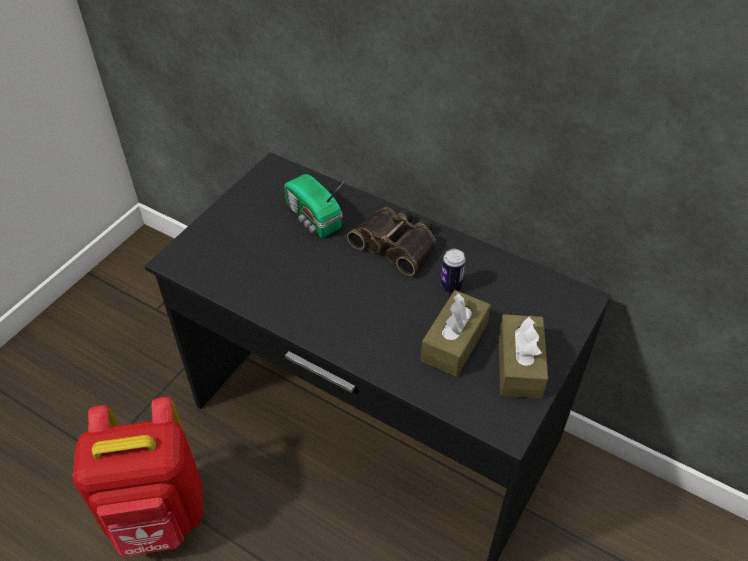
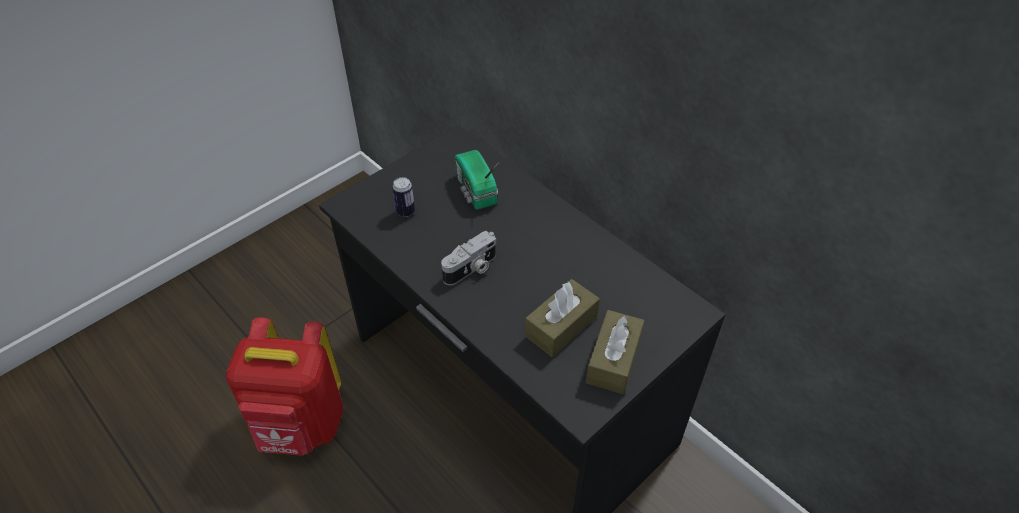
camera: 15 degrees right, 0 degrees up
(339, 302) = (471, 269): none -> camera
(397, 244) = (541, 228): binoculars -> none
(451, 287) = (576, 276): can -> can (405, 211)

